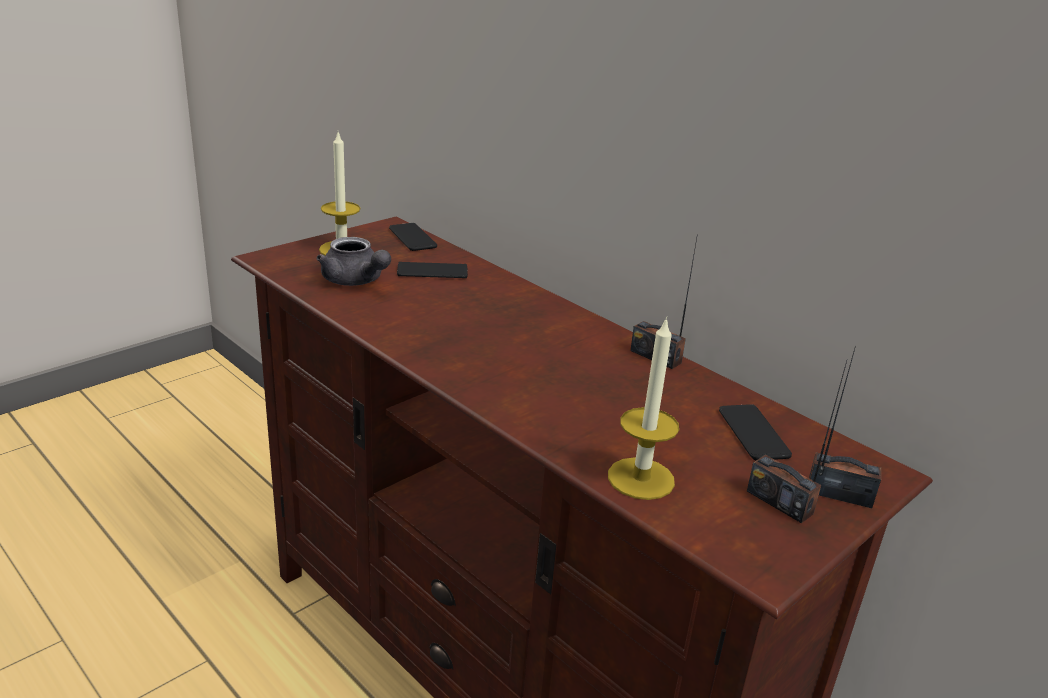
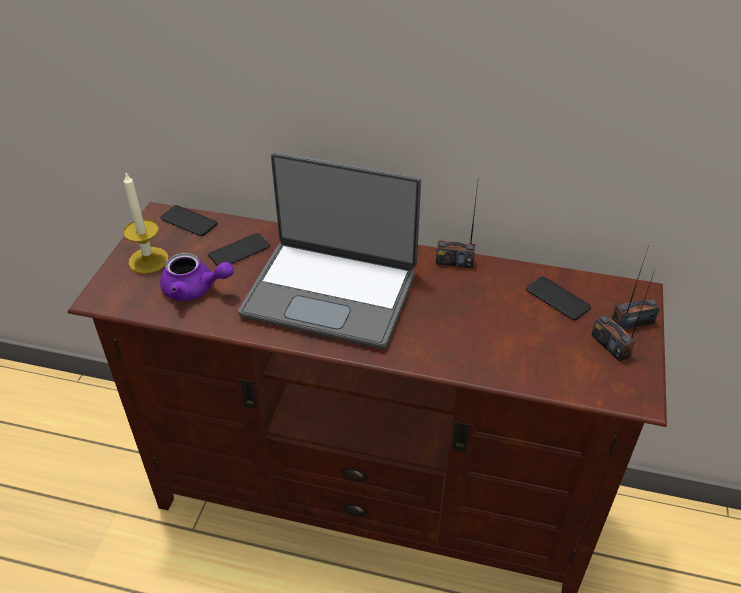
camera: 30 degrees left, 15 degrees up
(355, 281) = (195, 289): grey teapot -> purple teapot
(484, 330) = (331, 292): none -> laptop
(641, 478) = (531, 369): candle -> none
(779, 502) = (610, 345): radio -> radio turned 45 degrees clockwise

